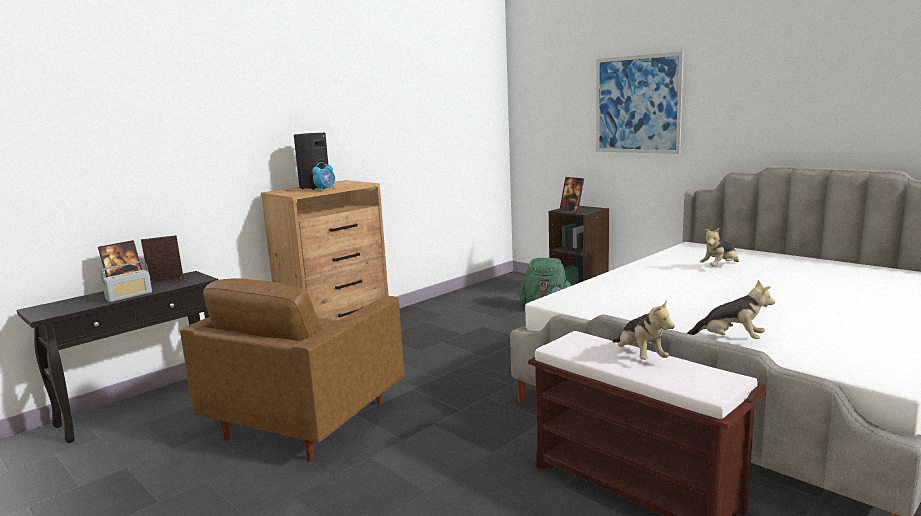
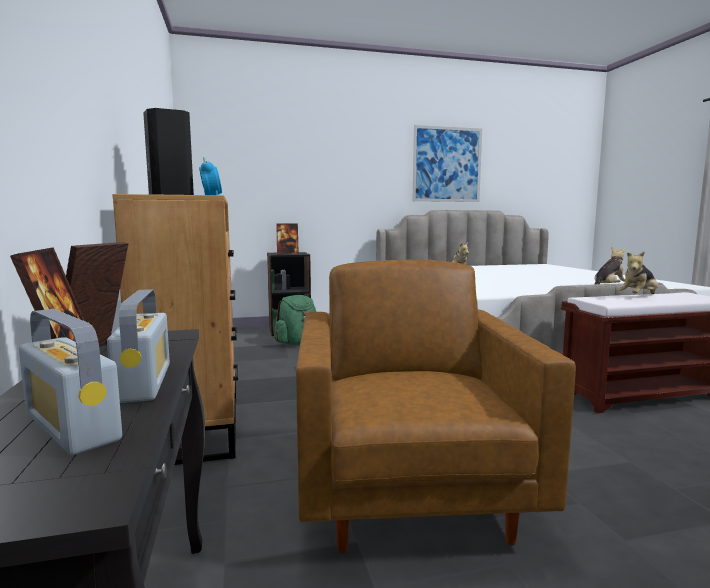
camera: 60 degrees left, 5 degrees down
(86, 302) = (71, 426): none -> radio
(307, 419) = (411, 492): brown armchair -> brown armchair turned 150 degrees counterclockwise
(637, 104) = (326, 164): picture -> picture (447, 164)
(640, 356) = (638, 297): plush toy -> plush toy turned 135 degrees clockwise

